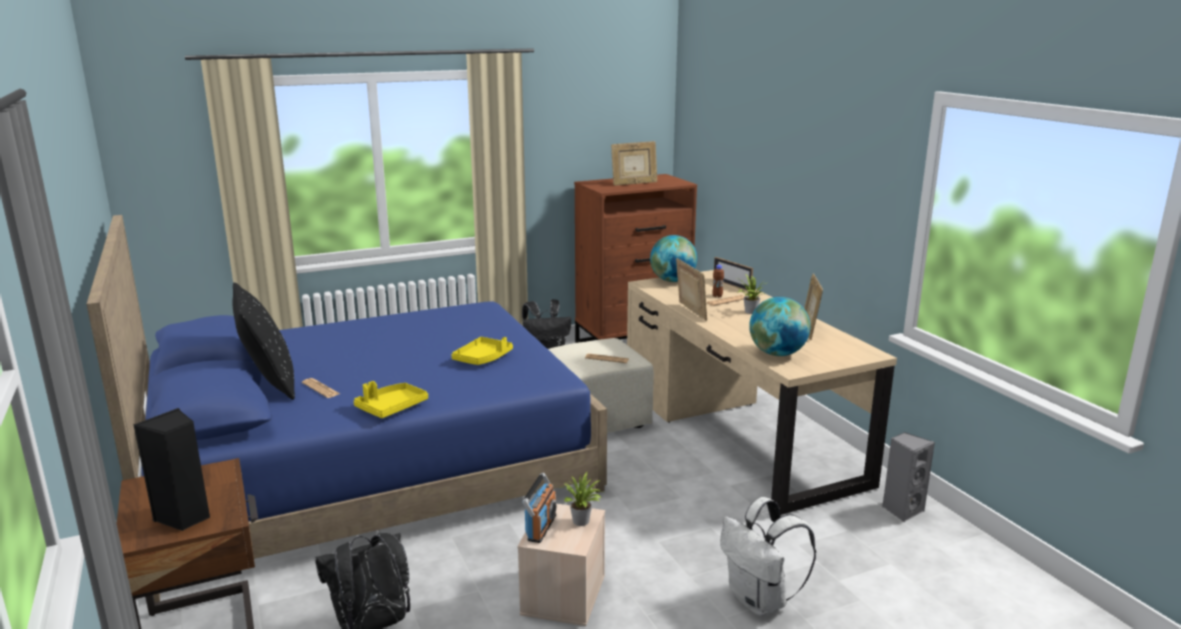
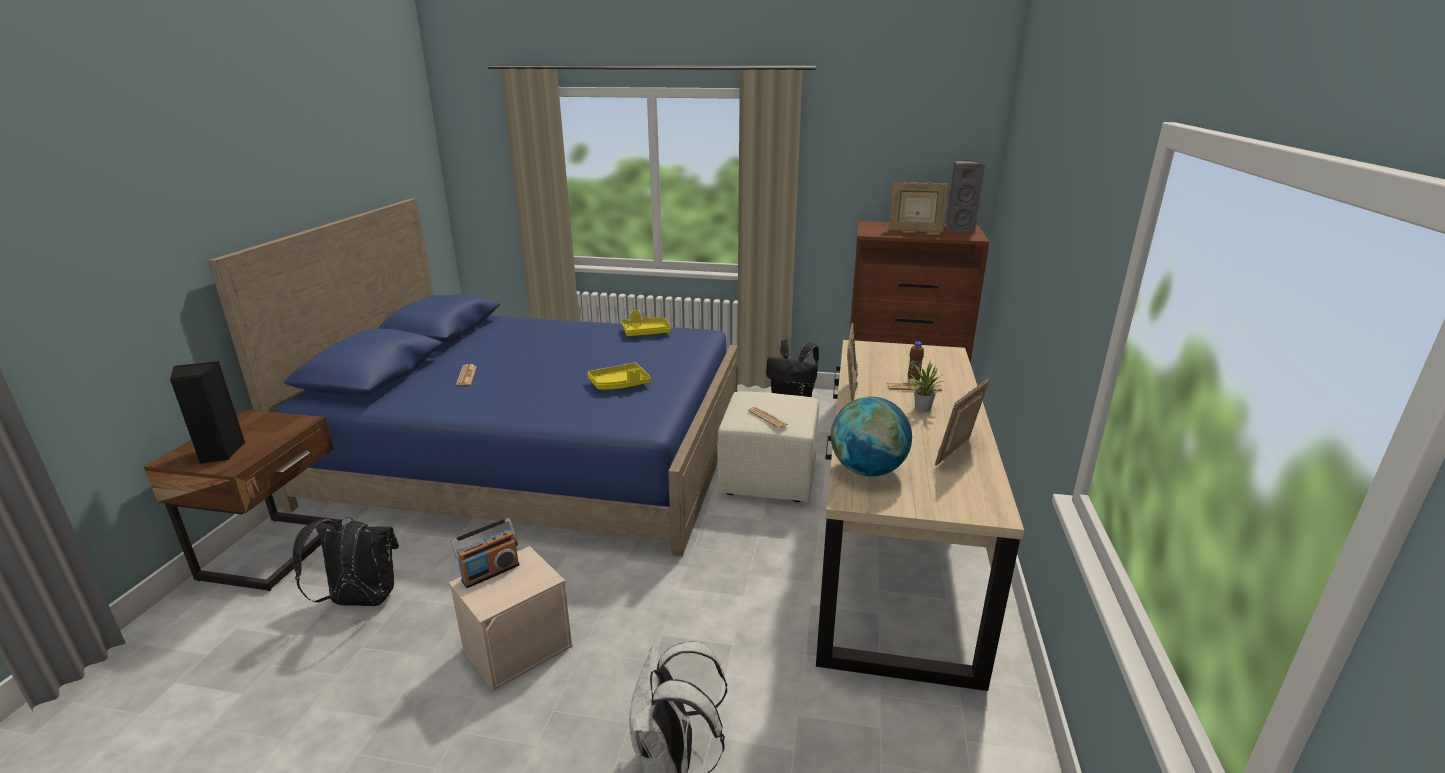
camera: 35 degrees right, 5 degrees up
(269, 384) = (444, 361): black pillow -> none
(391, 408) = (481, 408): yellow tray -> yellow tray (645, 332)
(582, 522) = (528, 584): potted plant -> none
(673, 281) = (892, 349): globe -> none
(732, 285) = (953, 370): picture frame -> none
(902, 510) = (986, 737): grey speaker -> grey speaker (958, 229)

